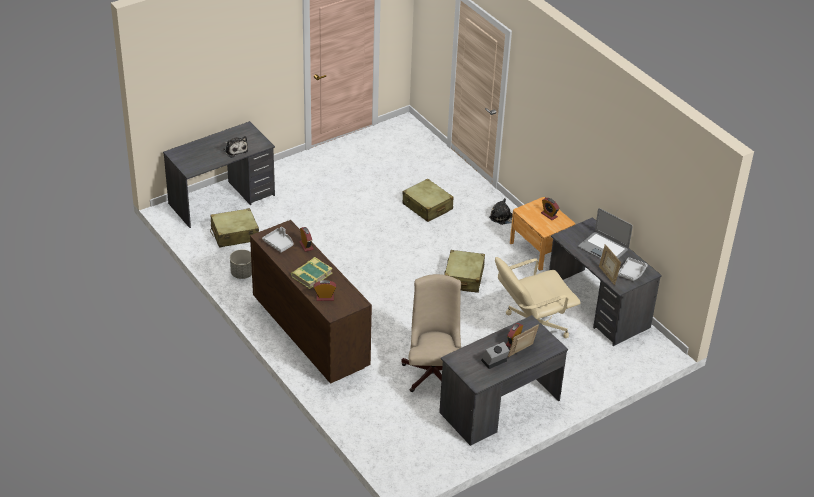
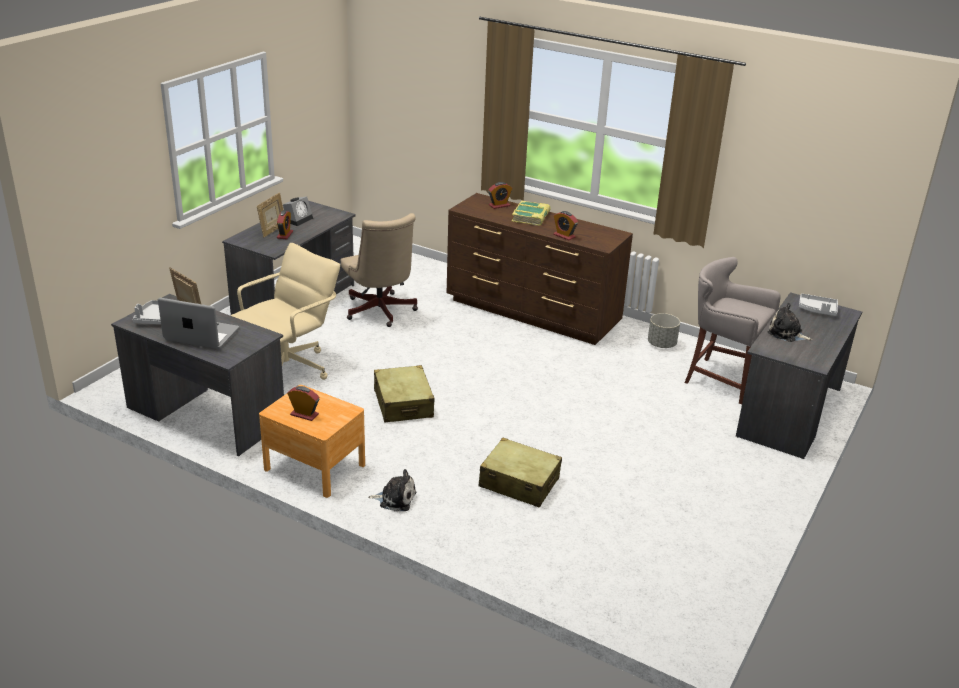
camera: 155 degrees right, 10 degrees down
(234, 234) = (721, 379): beige suitcase -> grey stool
(279, 243) = (594, 232): grey tray -> grey tray (817, 310)

